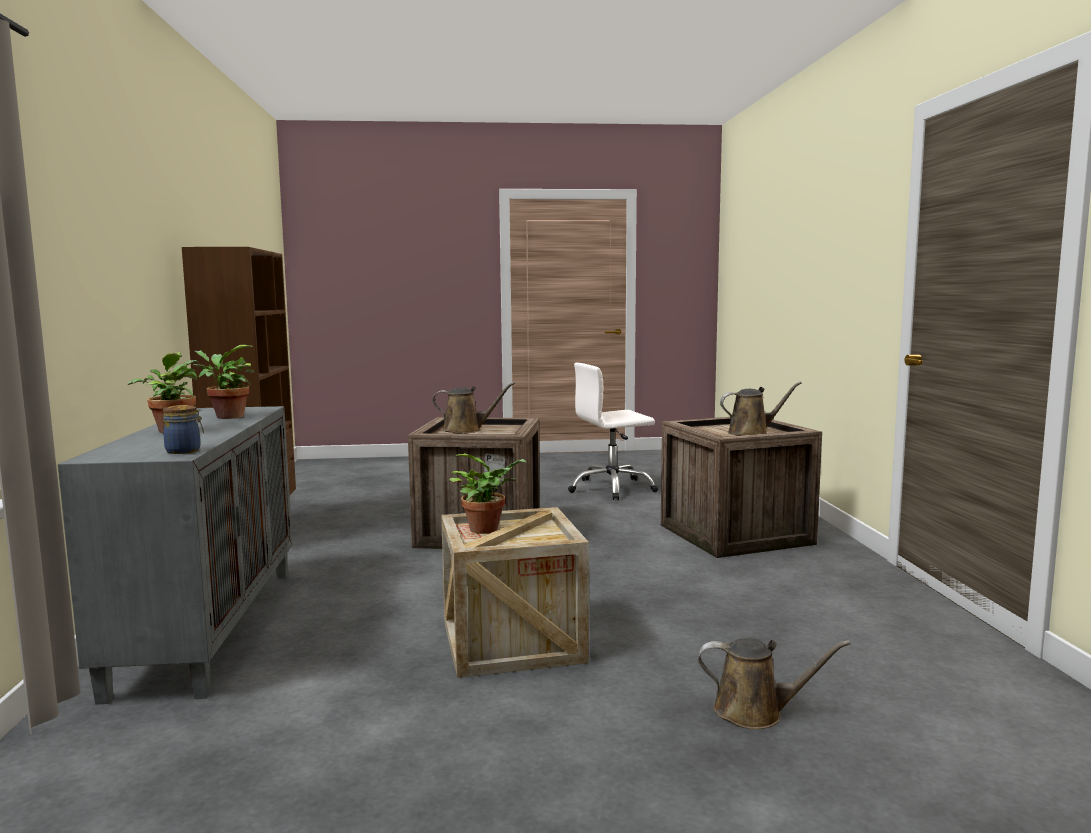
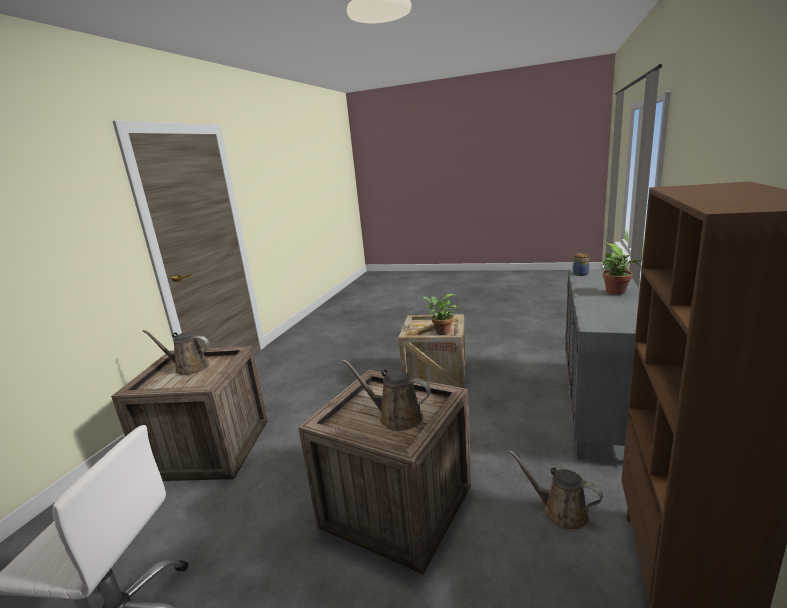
camera: 155 degrees left, 10 degrees up
(226, 417) = (606, 310): potted plant -> none
(755, 712) = (377, 342): brown watering can -> brown watering can (560, 512)

